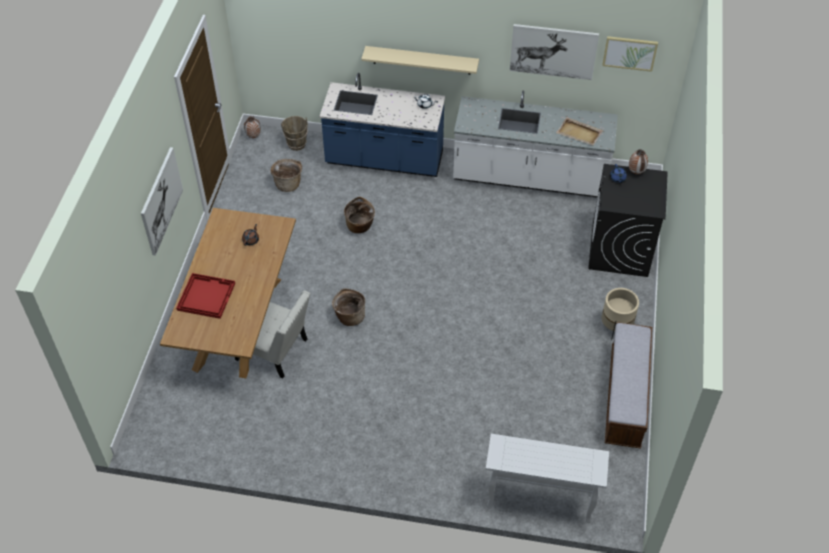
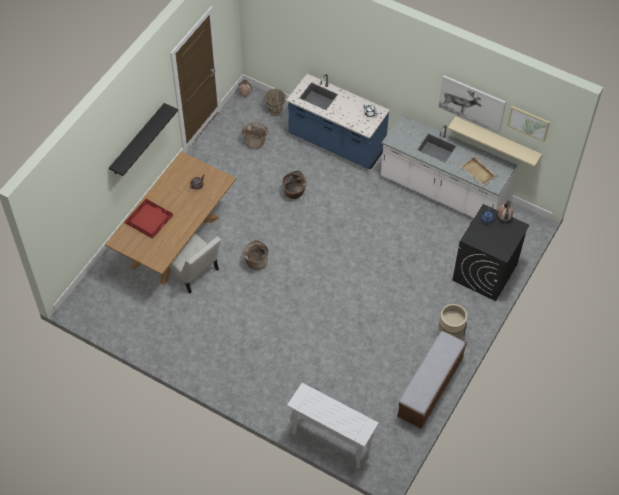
camera: 20 degrees right, 5 degrees up
(161, 200) = (137, 140): picture -> black shelf
(421, 60) = (375, 79): beige shelf -> beige shelf (497, 140)

